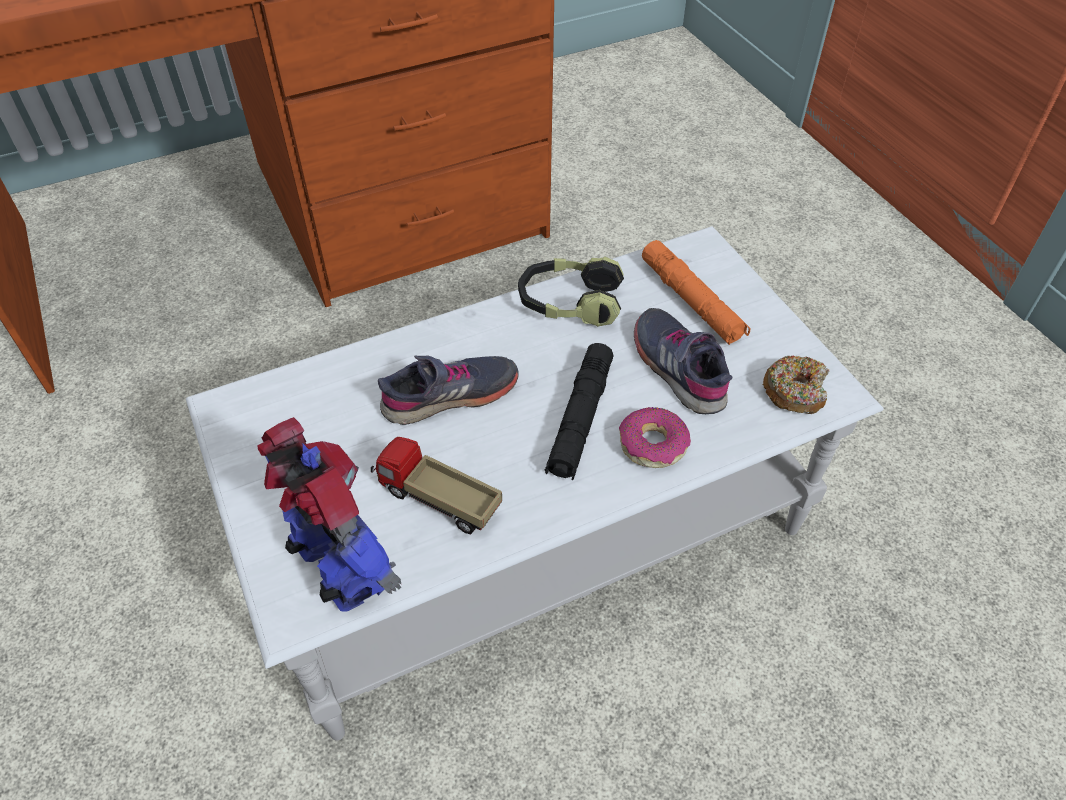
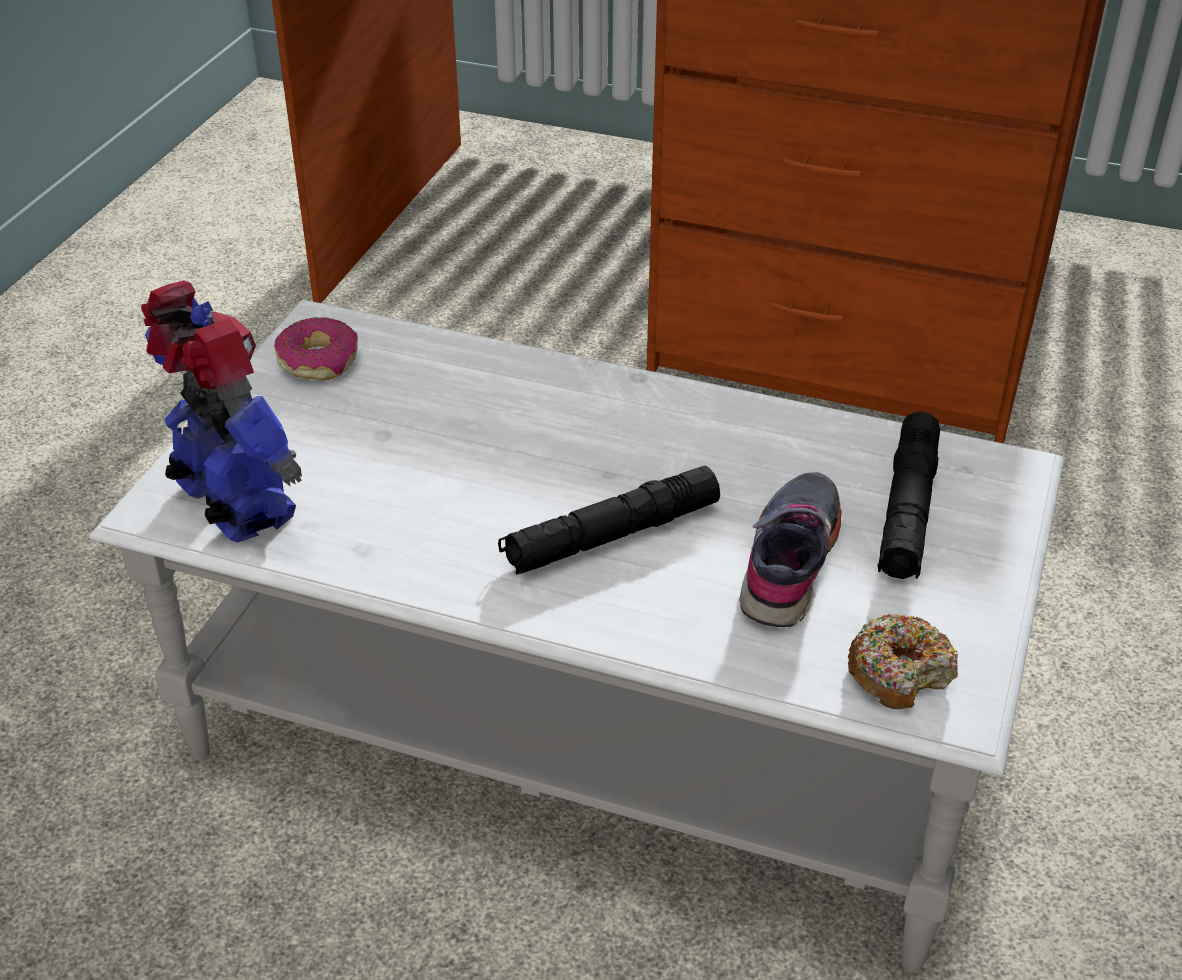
camera: 45 degrees right, 10 degrees down
(342, 567) = (233, 504): toy robot -> toy robot turned 45 degrees counterclockwise
(438, 502) = (379, 511): toy truck -> none
(450, 396) = (514, 435): grey shoe -> none
(569, 304) = (756, 429): headphones -> none
(652, 444) = (652, 607): donut -> donut (319, 360)
(691, 301) = (907, 510): orange flashlight -> black flashlight

